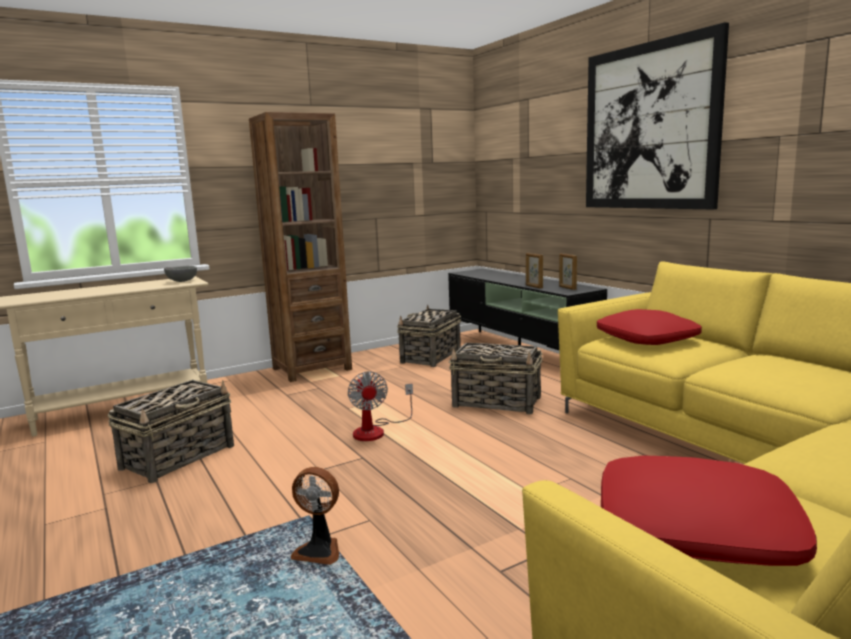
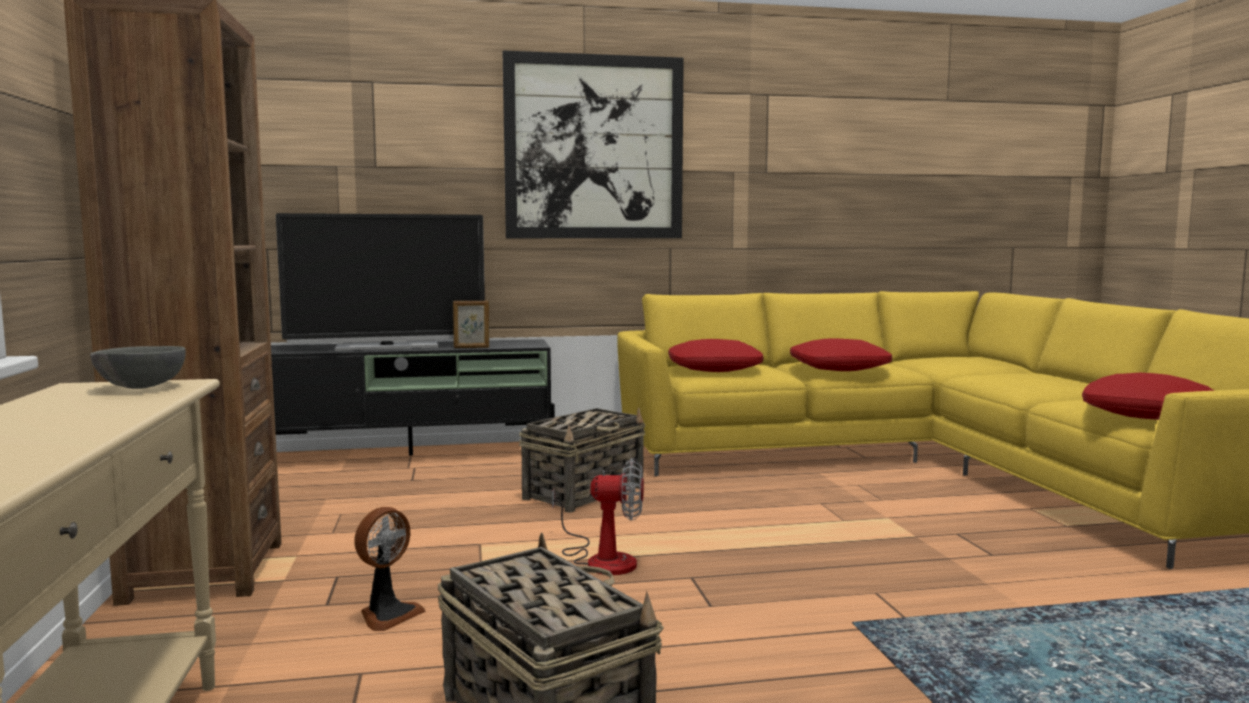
camera: 70 degrees left, 5 degrees down
(319, 551) = (943, 624): fan -> fan (388, 615)
(430, 357) = (330, 493): basket -> none
(507, 279) = (387, 347): none -> television
(567, 288) = (509, 343): picture frame -> none
(752, 370) = (839, 368): none -> red pillow

